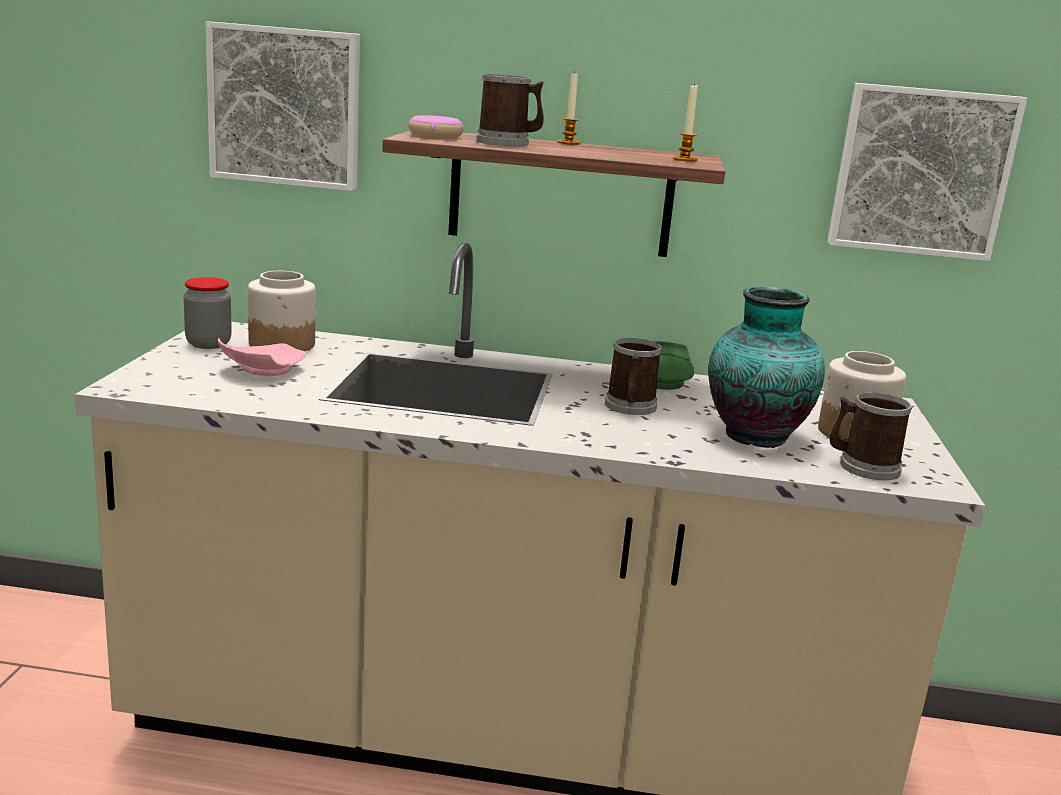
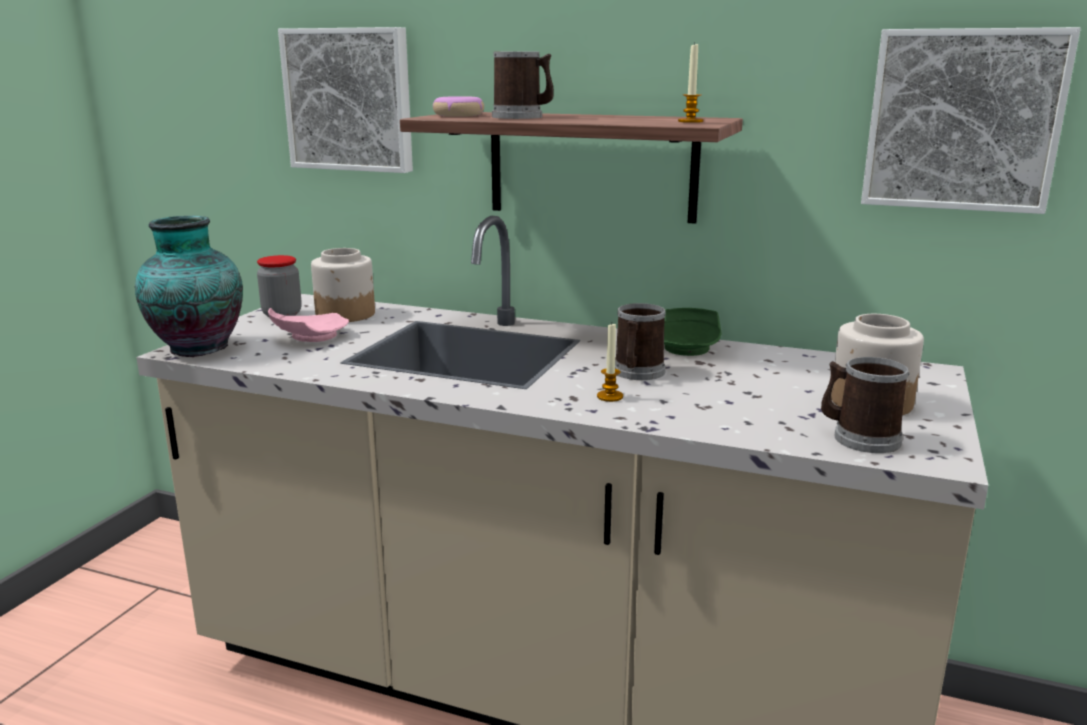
camera: 15 degrees right, 0 degrees up
(568, 143) = (590, 115): candle -> candle (610, 396)
(752, 436) = (751, 403): vase -> vase (196, 348)

